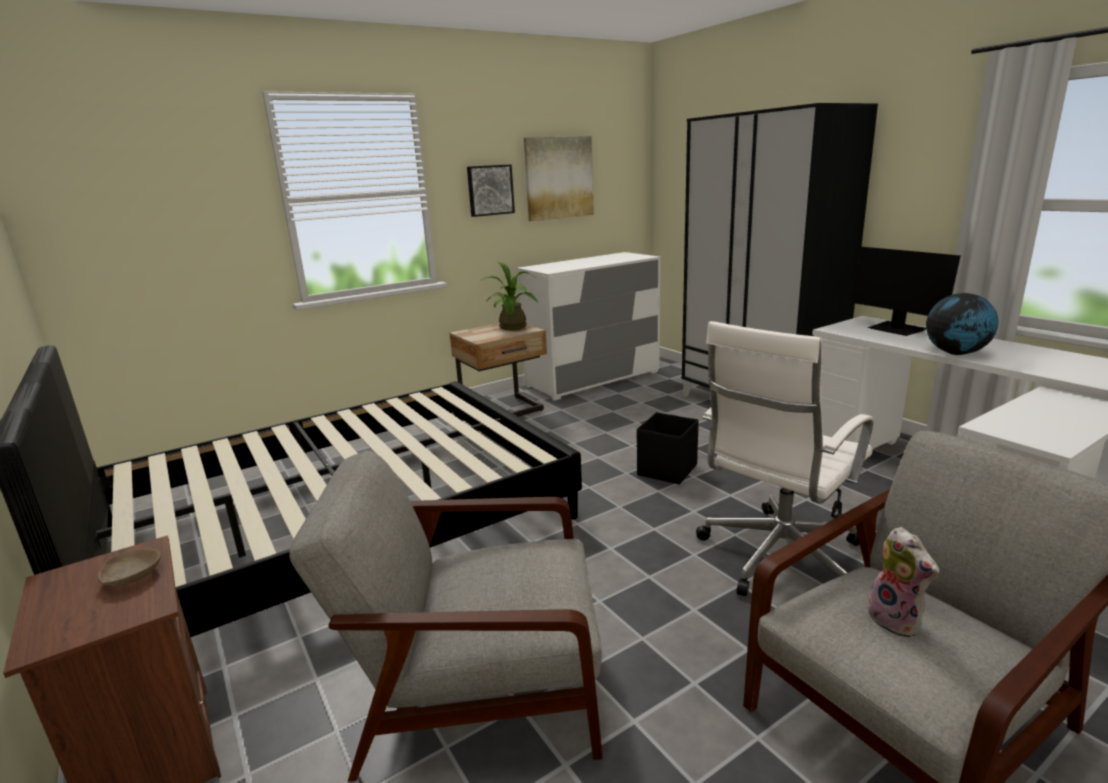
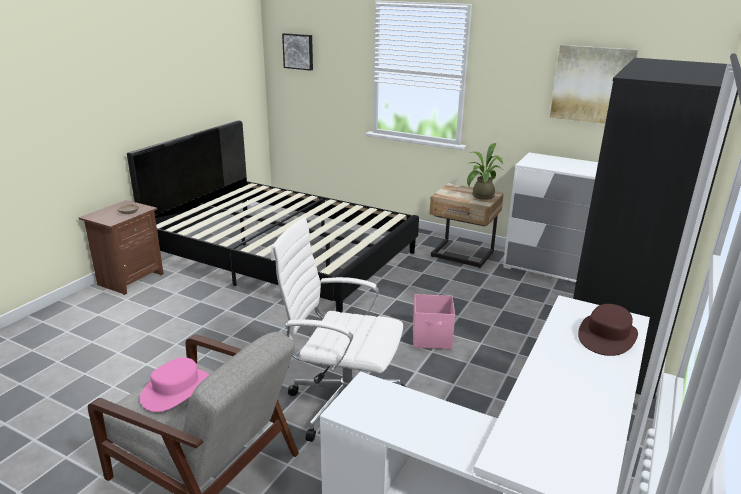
camera: 60 degrees right, 5 degrees up
(476, 687) = (183, 330): grey armchair -> none
(490, 190) = (518, 84): picture -> picture (298, 51)
(668, 469) = (432, 338): black storage box -> pink storage box
(896, 329) = (607, 336): monitor -> brown hat
(897, 620) = (176, 390): plush toy -> pink hat
(956, 353) = (543, 367): globe -> none

